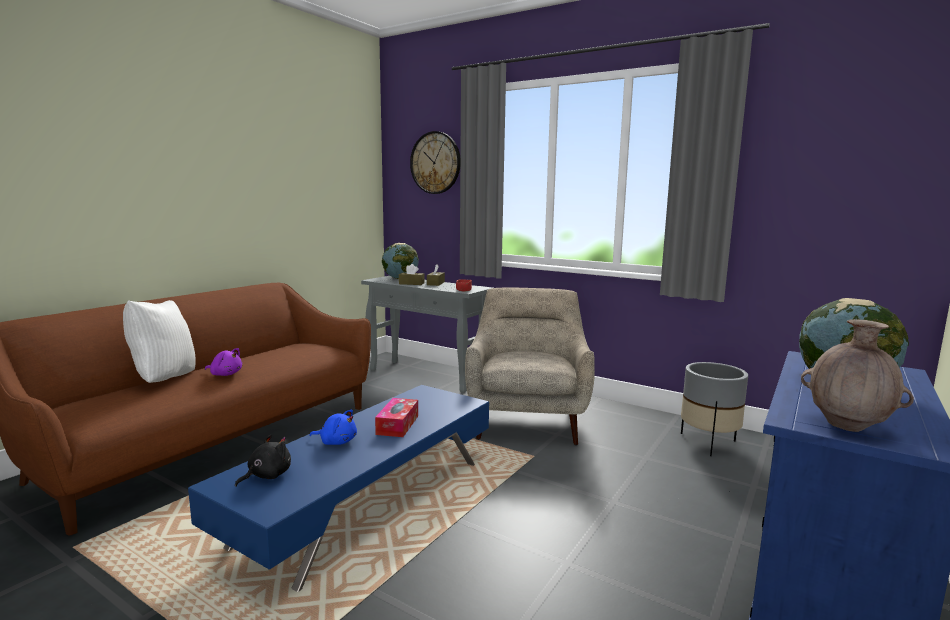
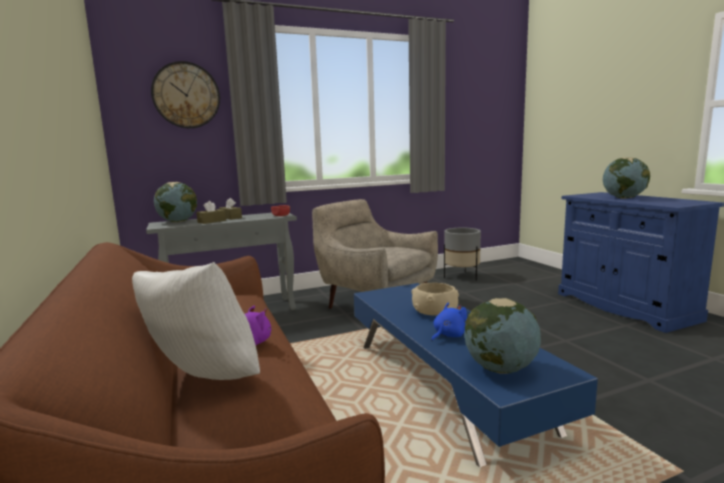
camera: 55 degrees left, 0 degrees up
(267, 476) = (500, 368): black plush toy -> globe
(397, 425) = (434, 312): tissue box -> beige bowl
(848, 427) = (681, 203): brown vase -> none

